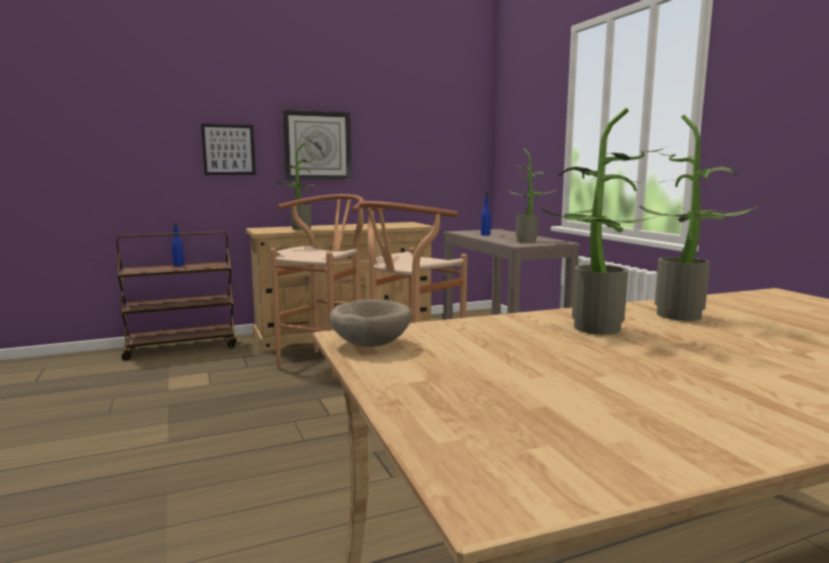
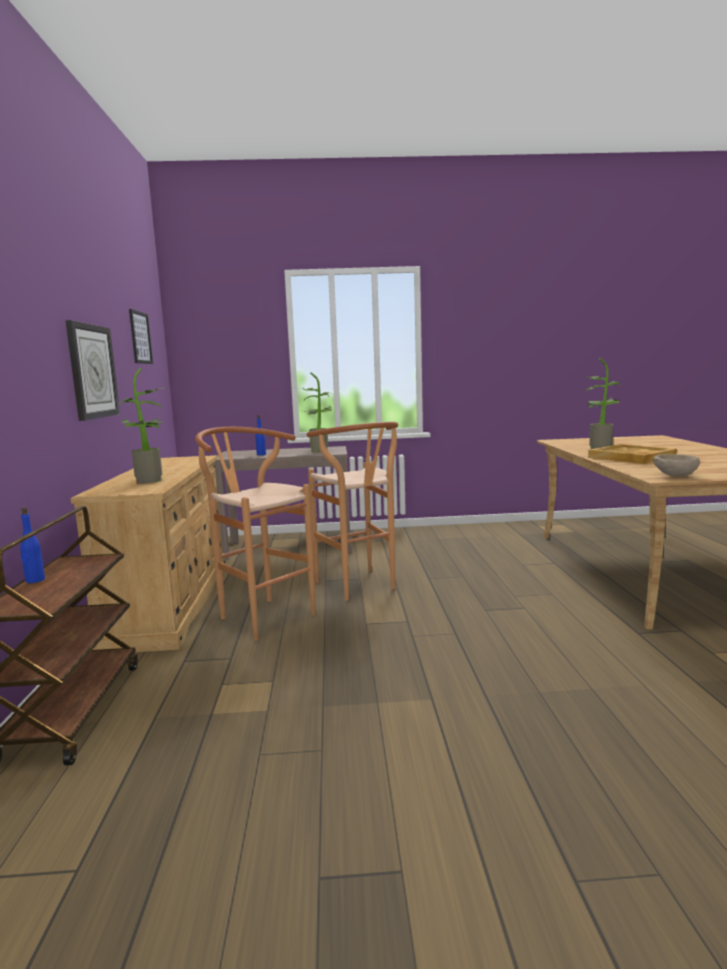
camera: 70 degrees left, 0 degrees up
(228, 150) = (33, 379): picture -> picture (140, 338)
(592, 329) = (631, 457): potted plant -> beige tray

